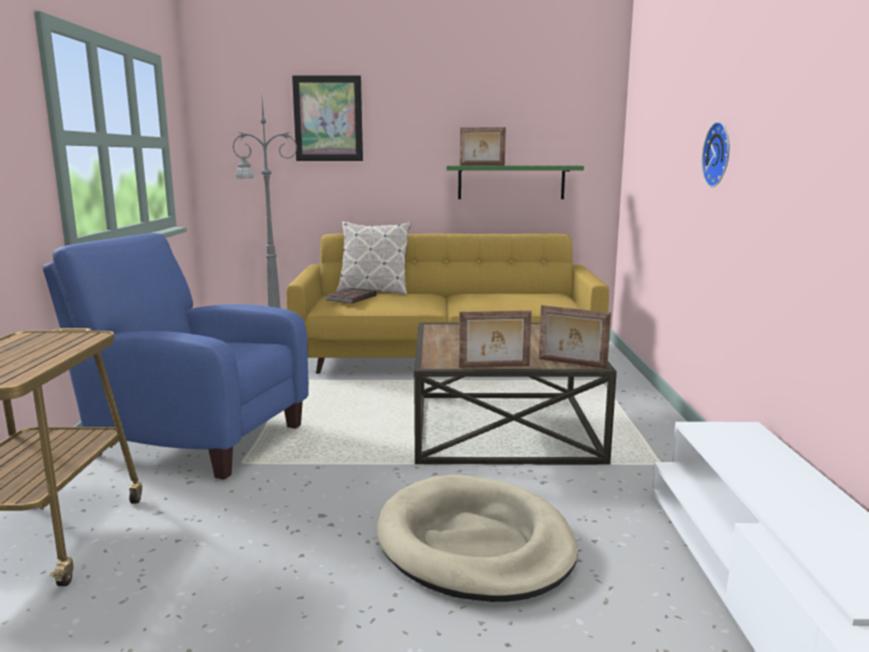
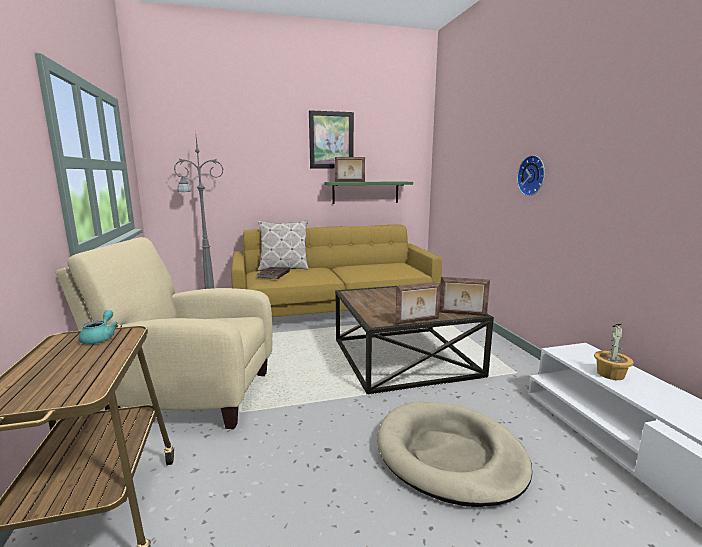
camera: 15 degrees left, 0 degrees up
(60, 339) = (100, 338): none -> turquoise teapot
(193, 438) = (188, 395): blue armchair -> beige armchair
(328, 119) = (242, 149): picture -> picture (331, 140)
(748, 463) = (610, 374): none -> potted plant

